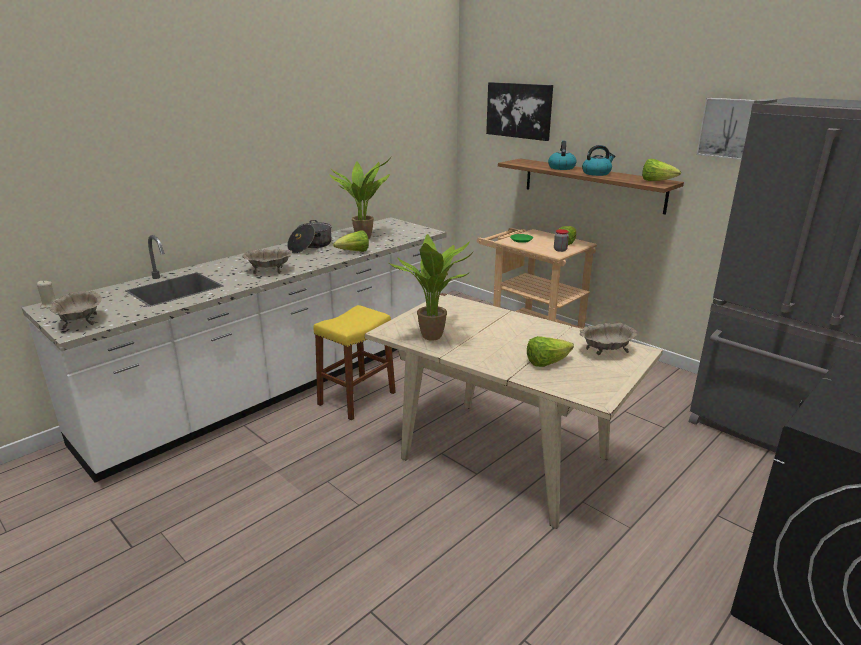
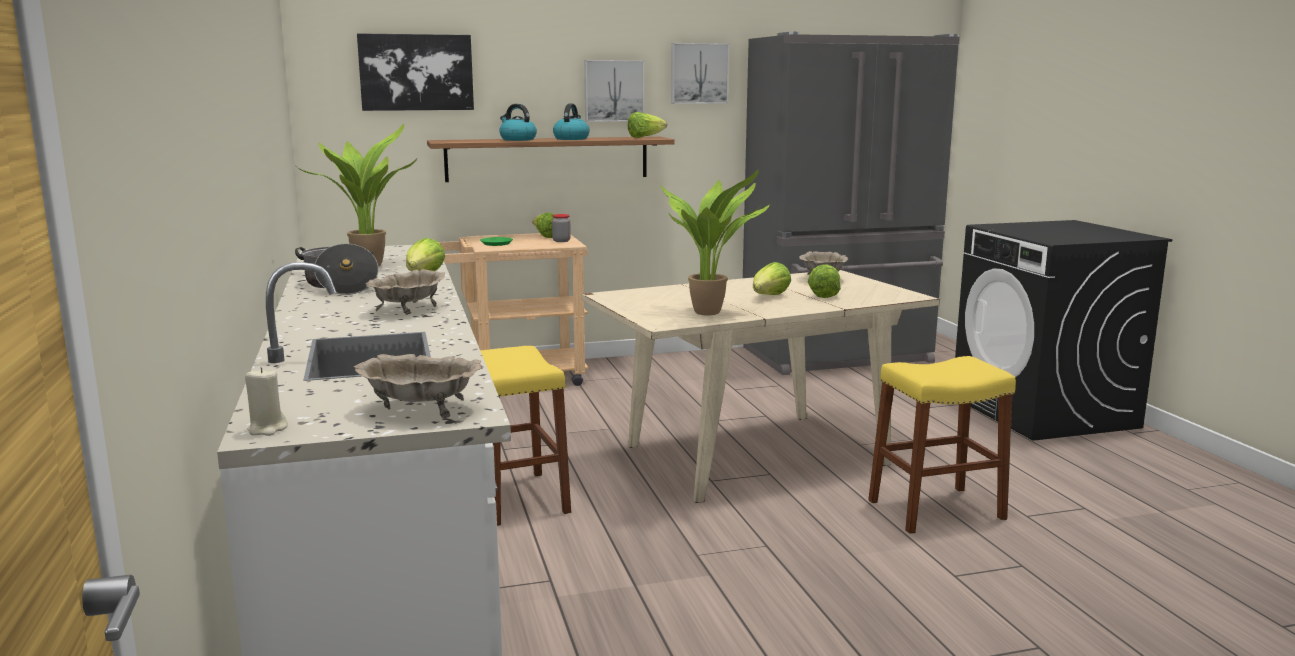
camera: 60 degrees left, 10 degrees down
(486, 576) = (936, 510): none -> yellow stool
(510, 345) = (769, 297): none -> lettuce
(650, 137) = (613, 91): none -> picture

